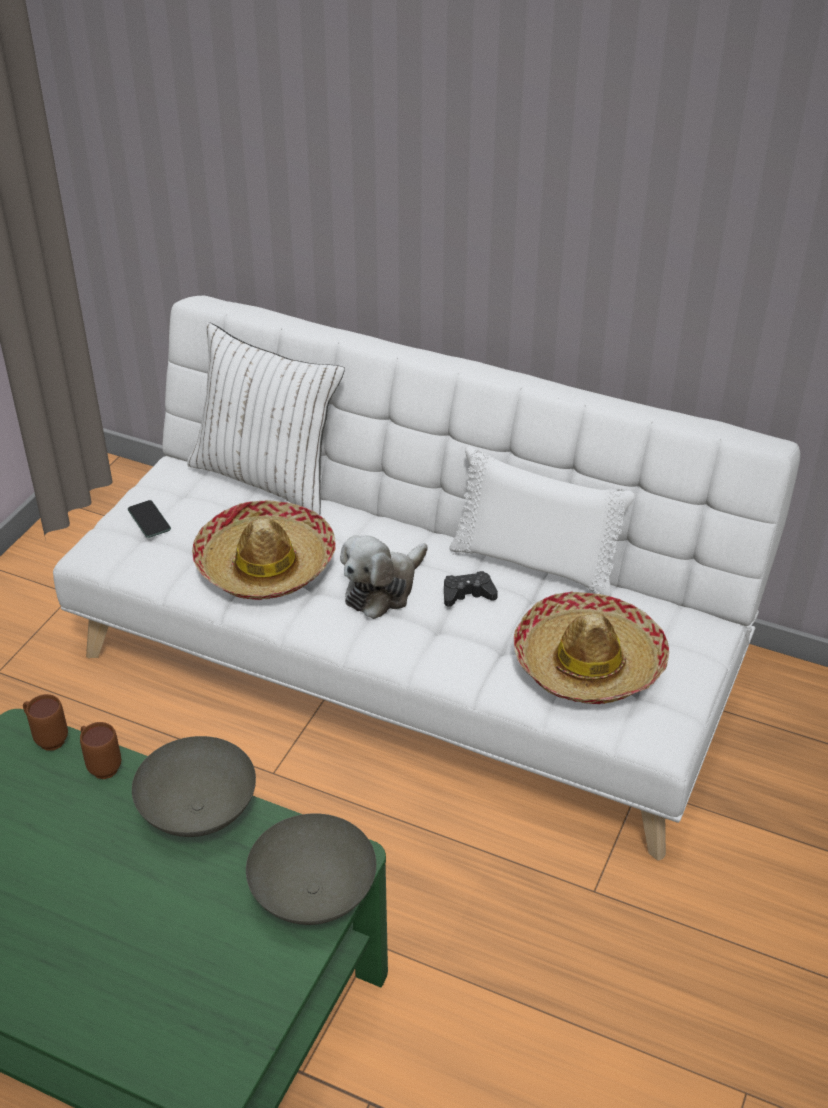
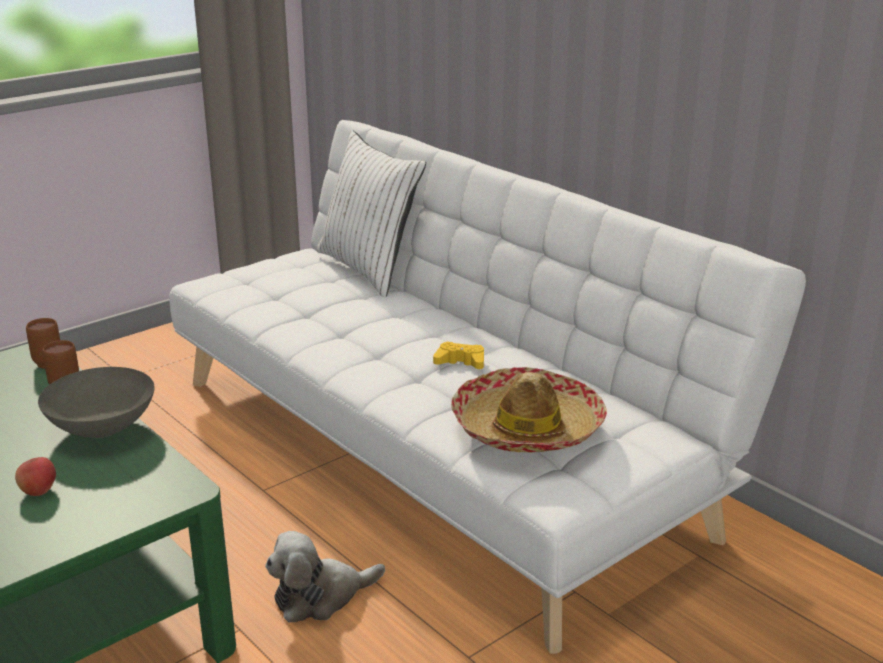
camera: 25 degrees right, 15 degrees down
(149, 519) = (257, 272): phone -> none
(208, 914) = (39, 491): none -> apple
(265, 564) = (315, 311): hat -> none
(315, 894) = (132, 503): grey bowl -> none
(383, 588) = (394, 344): plush toy -> plush toy (320, 597)
(467, 594) = (460, 362): black game controller -> yellow game controller
(534, 564) = (540, 359): white pillow -> none

